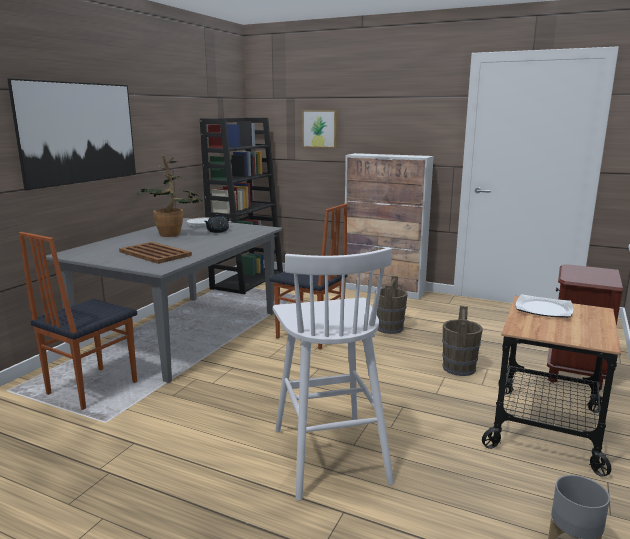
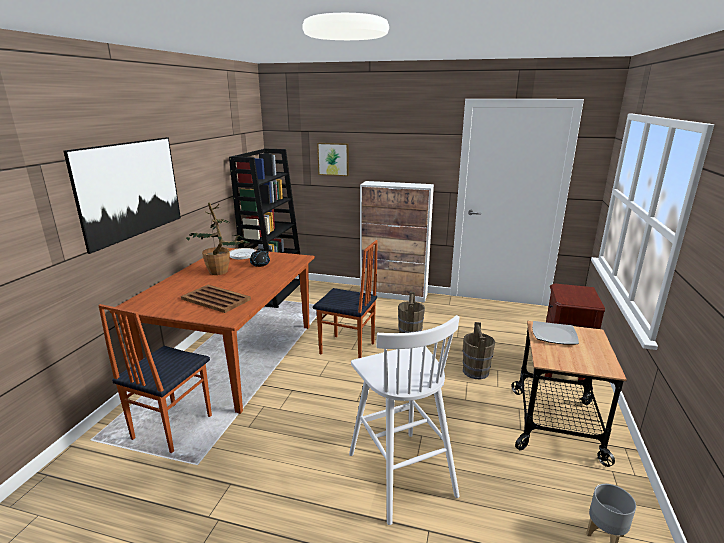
camera: 10 degrees left, 5 degrees up
(182, 334) = (236, 357): grey dining table -> brown dining table

